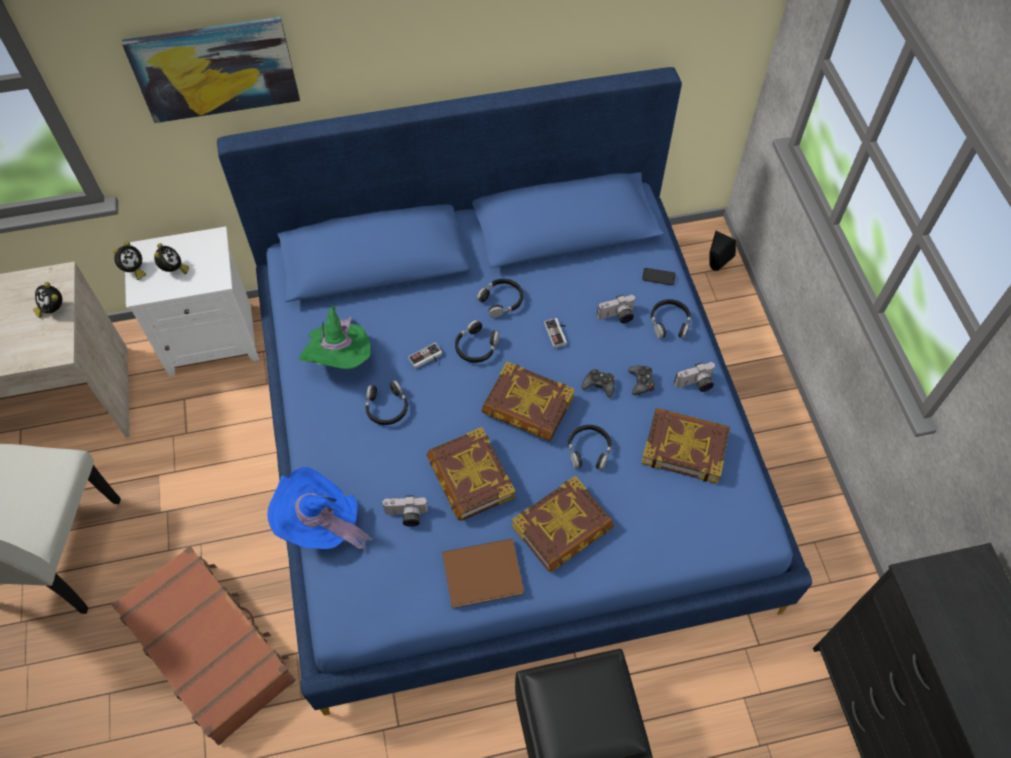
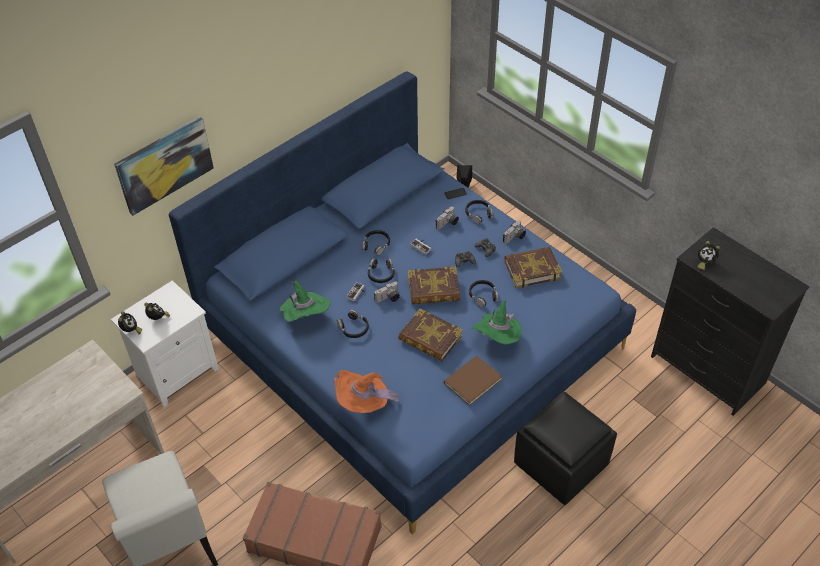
camera: 30 degrees left, 10 degrees down
(53, 309) = (102, 371): alarm clock -> alarm clock (704, 262)
(321, 524) = (364, 403): blue hat -> orange hat
(406, 516) = (409, 374): camera -> camera (388, 298)
(562, 528) = (498, 338): book -> green hat

